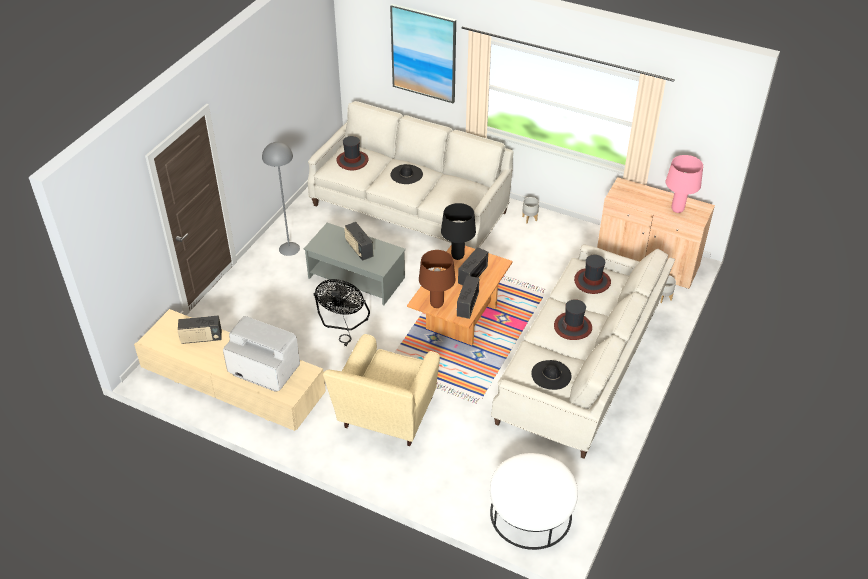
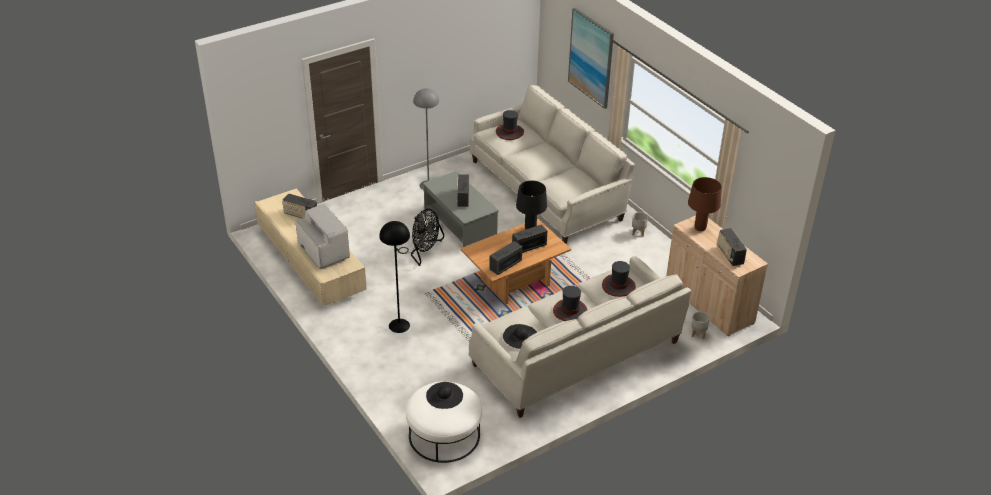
camera: 30 degrees right, 5 degrees down
(342, 323) = (421, 251): black fan -> black fan turned 75 degrees clockwise
(387, 415) = (399, 325): beige armchair -> black floor lamp
(406, 174) = (542, 156): black hat -> black hat (444, 395)
(437, 304) = (483, 256): brown table lamp -> brown table lamp (700, 228)
(677, 210) = (729, 255): pink table lamp -> radio

